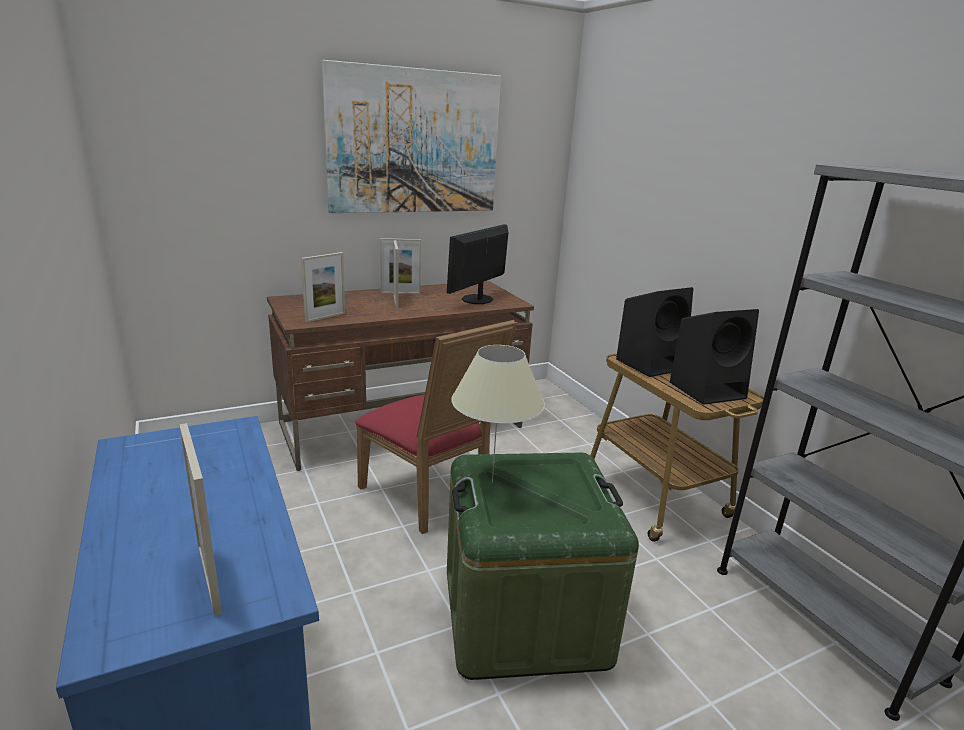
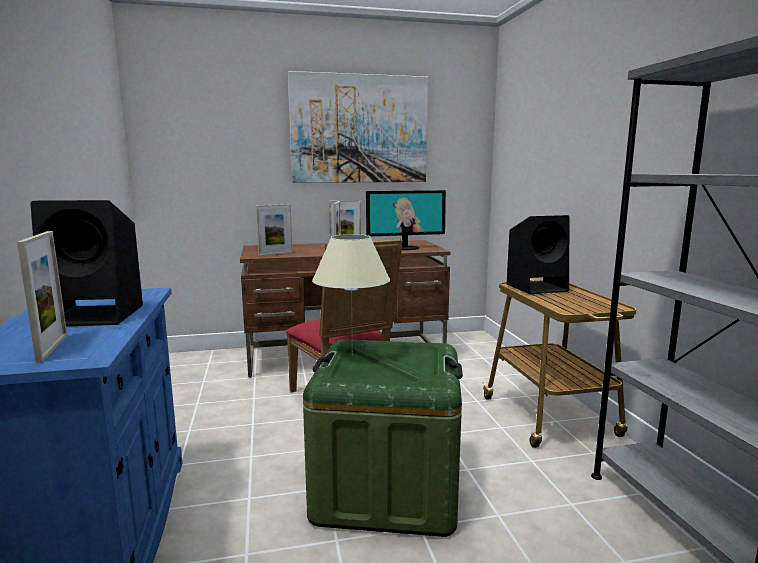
camera: 15 degrees right, 10 degrees down
(478, 299) = (405, 248): monitor -> monitor turned 150 degrees counterclockwise
(708, 390) = (582, 303): black speaker -> black speaker (98, 315)

